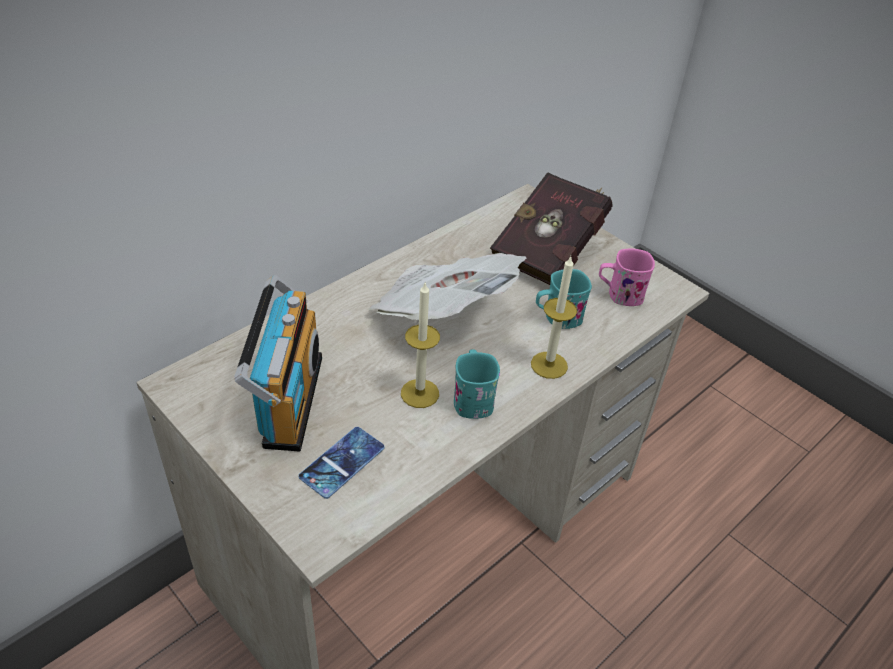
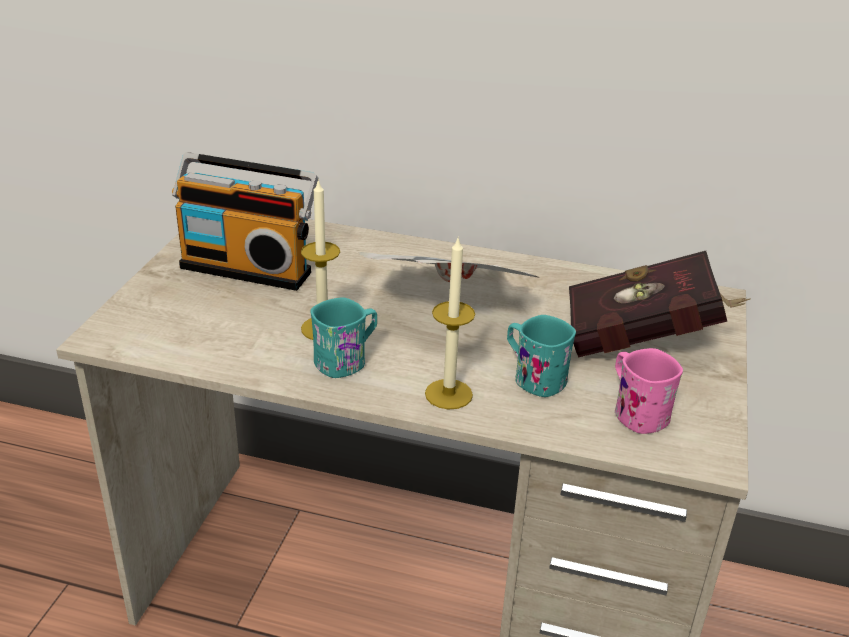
camera: 60 degrees right, 10 degrees down
(287, 400) = (248, 267): radio -> radio turned 45 degrees clockwise
(342, 462) = (199, 317): phone -> none

